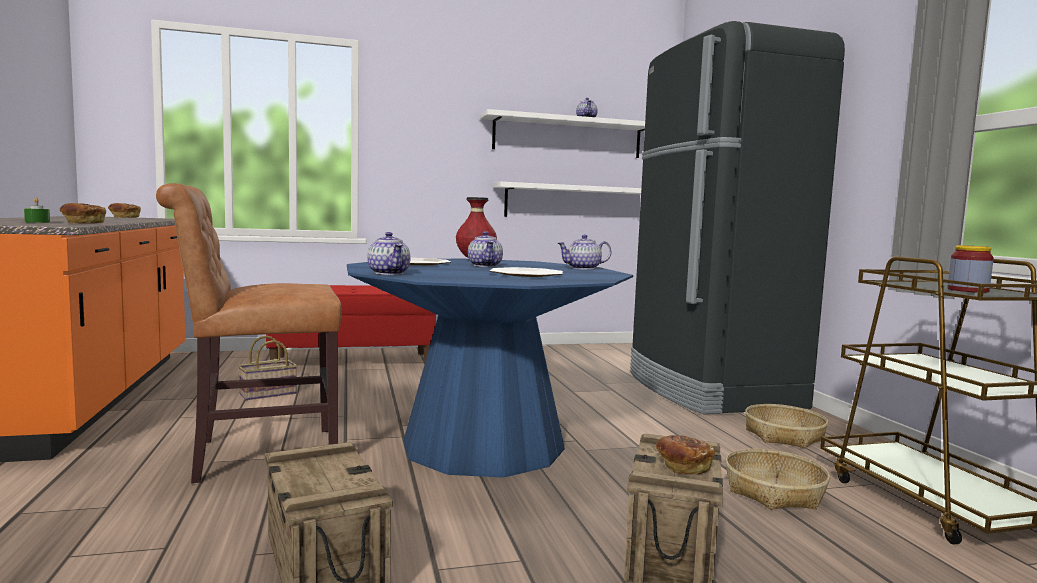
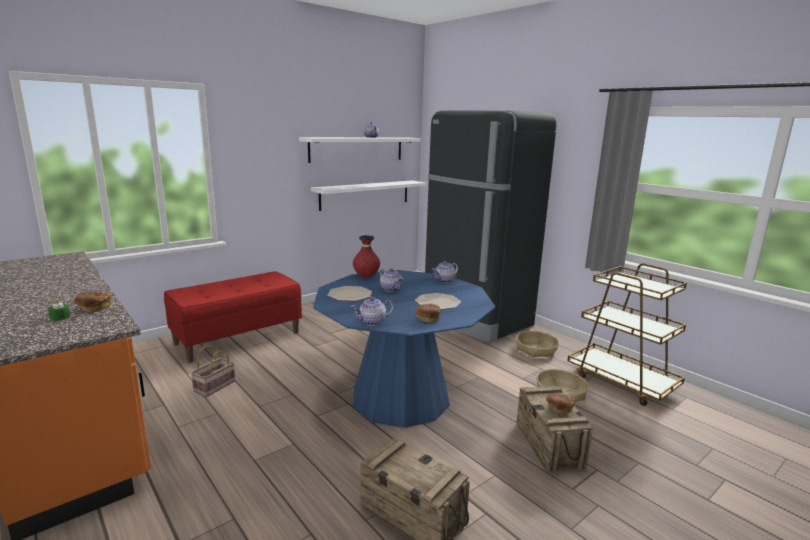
camera: 25 degrees left, 10 degrees up
(124, 217) = (31, 262): bread -> bread (427, 319)
(257, 455) = (277, 446): brown chair -> none
(389, 273) = (372, 322): teapot -> teapot turned 120 degrees clockwise
(967, 290) = (645, 287): jar -> none

